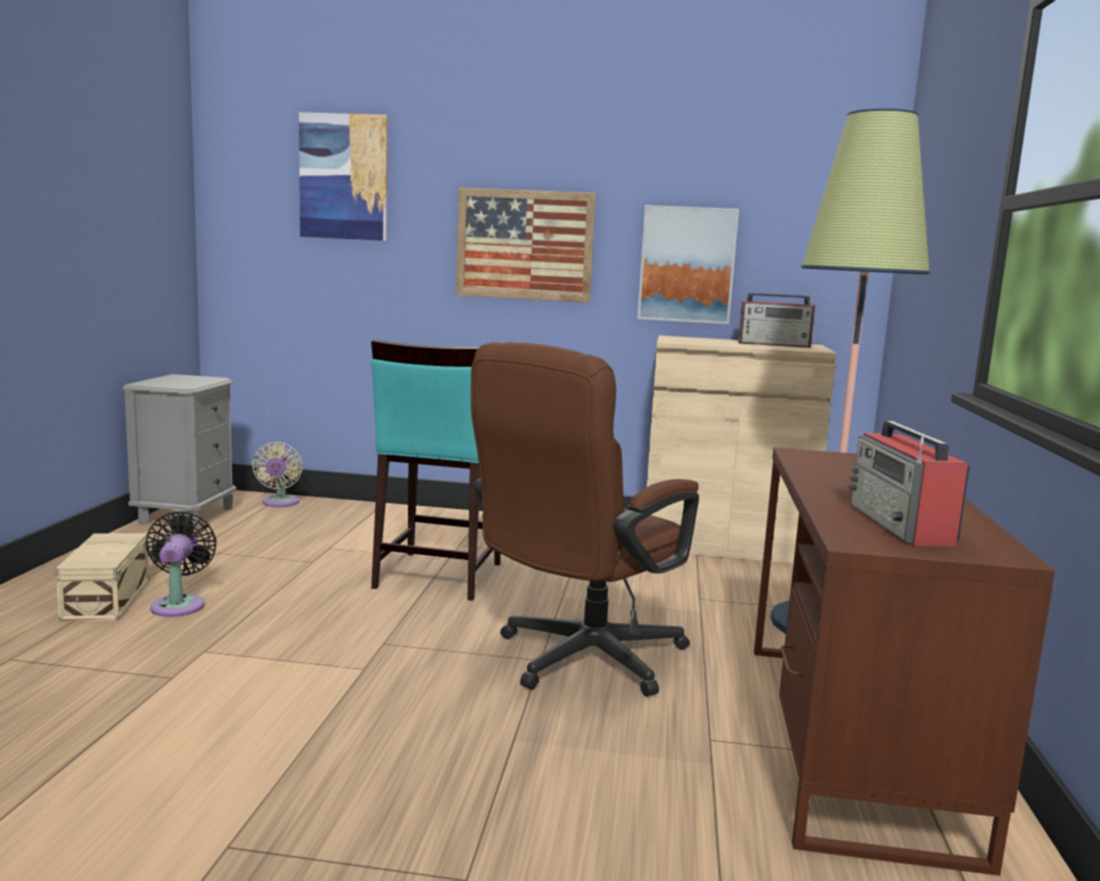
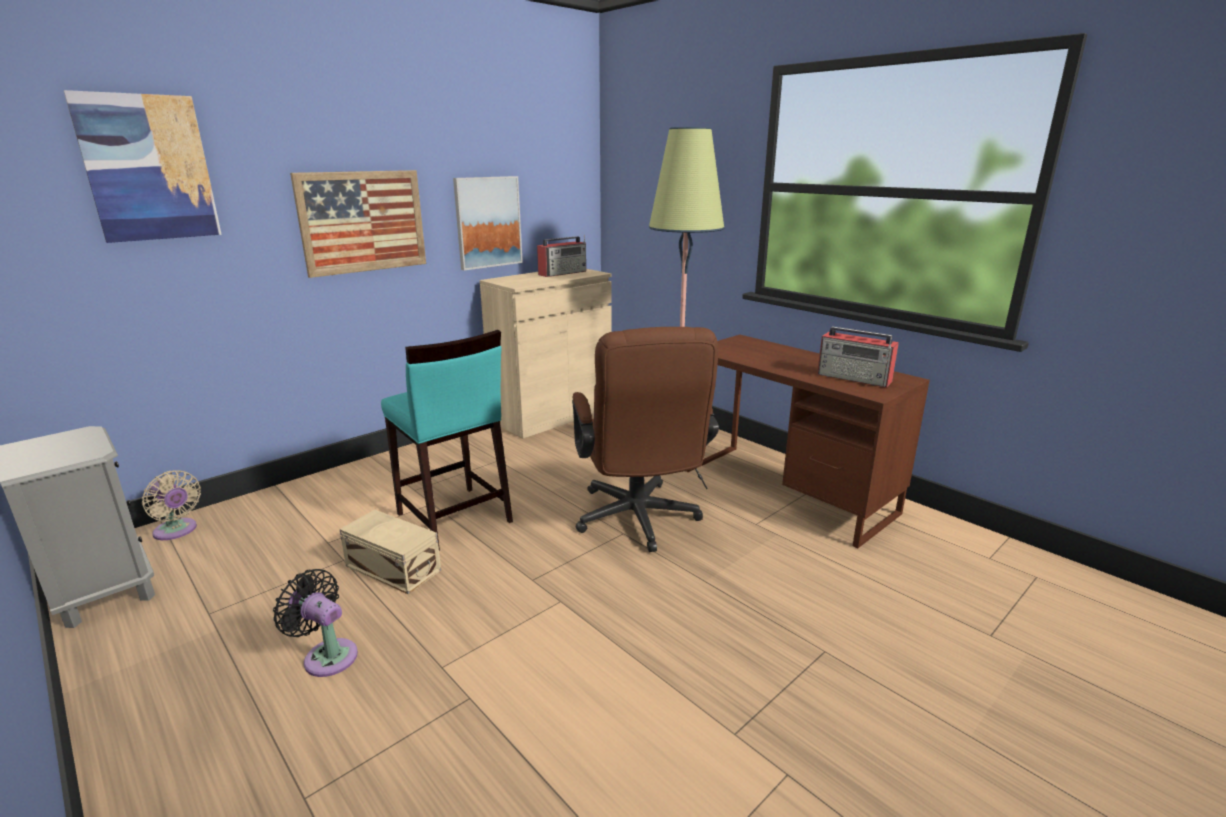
camera: 50 degrees left, 10 degrees up
(109, 599) = (249, 696): beige storage box -> beige storage box (393, 567)

